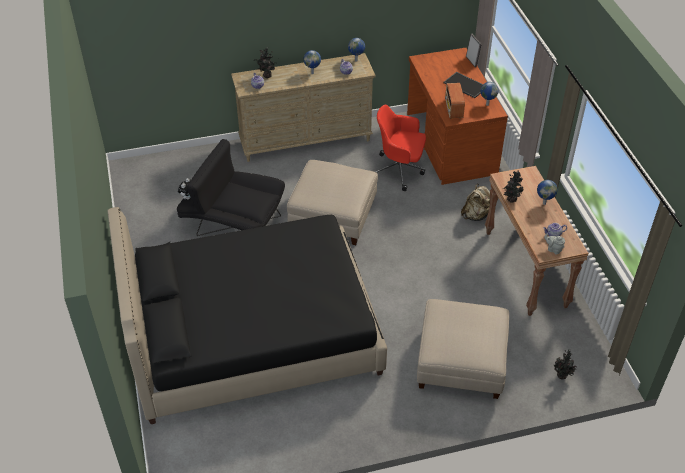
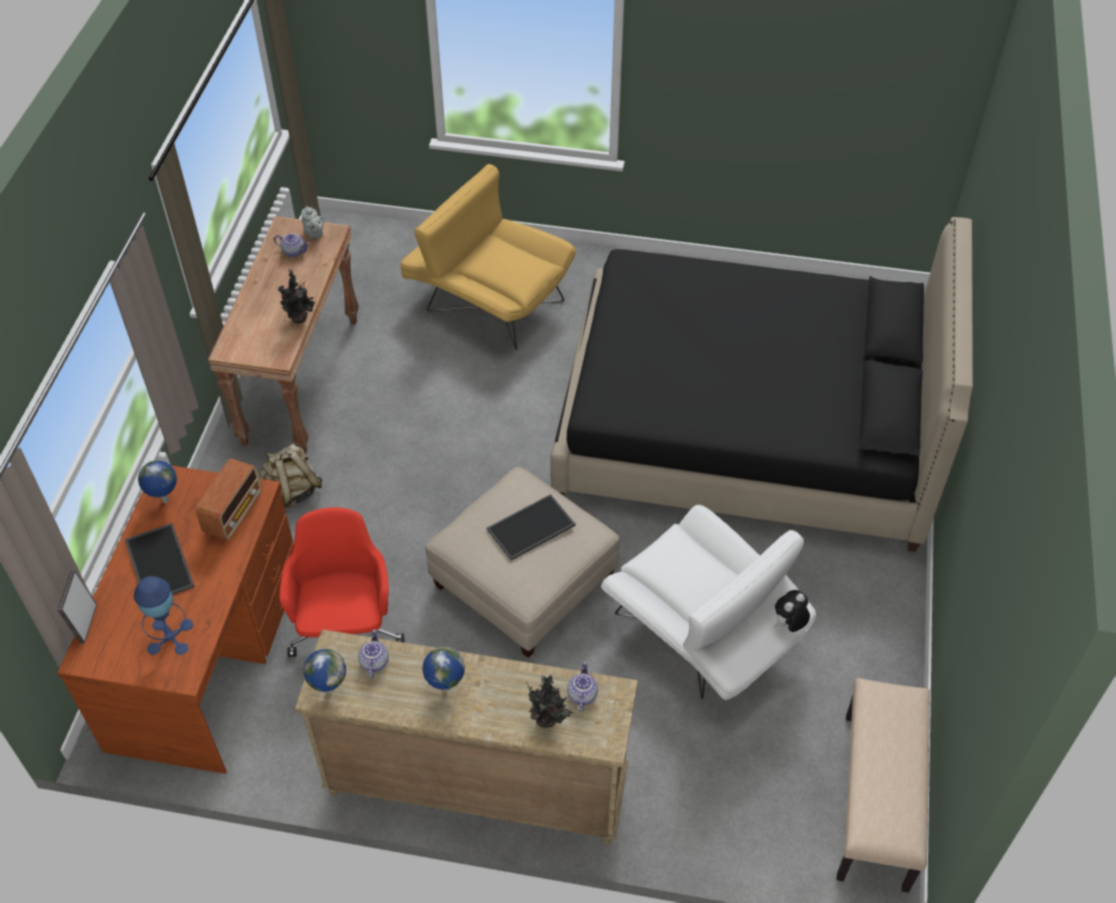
camera: 155 degrees left, 5 degrees up
(133, 187) = (877, 801): none -> beige bench
(233, 223) = (705, 633): black armchair -> white armchair
(330, 188) = (531, 528): none -> tray
(399, 170) = (347, 631): red office chair -> red office chair turned 135 degrees counterclockwise
(436, 67) = (170, 636): none -> blue table lamp
(461, 362) = (488, 299): beige ottoman -> yellow armchair
(544, 203) = (259, 297): globe -> none
(562, 376) = (382, 245): potted plant -> none

